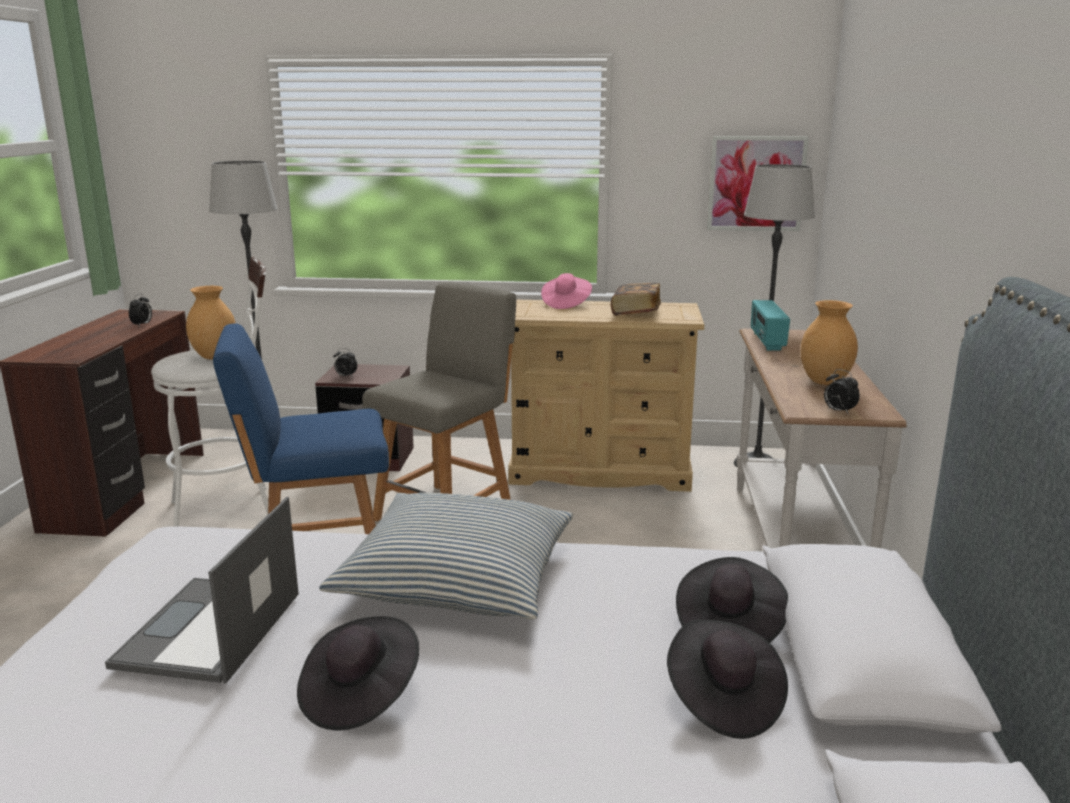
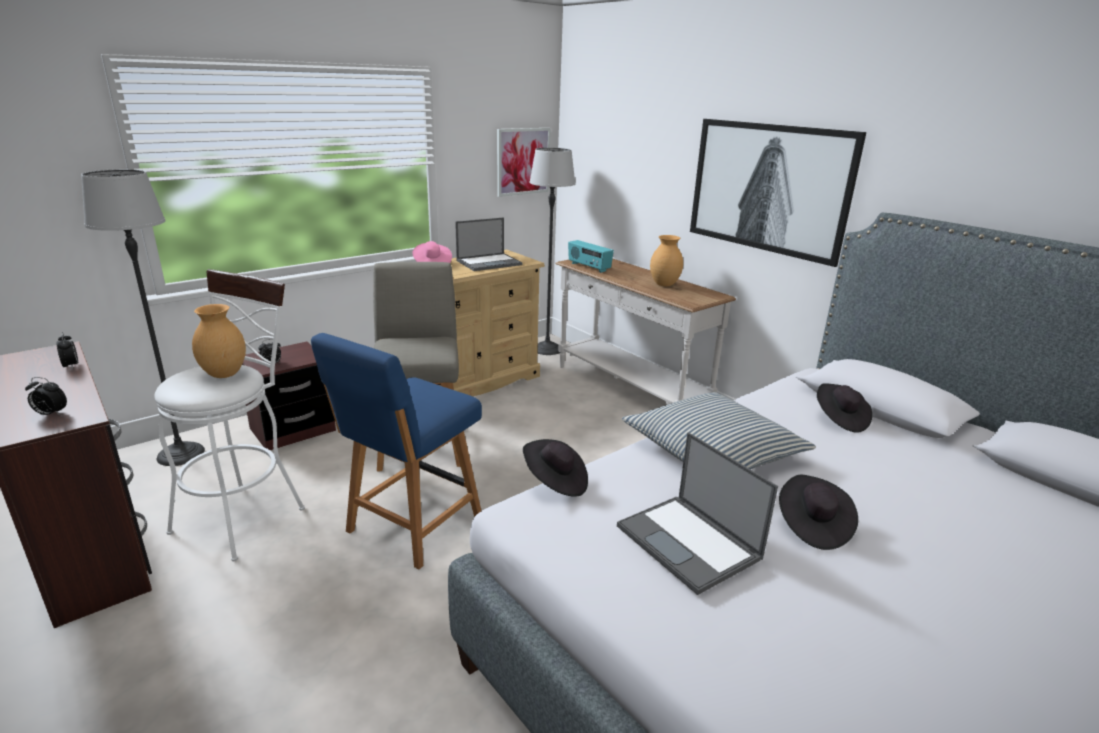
camera: 45 degrees left, 5 degrees up
(635, 312) = (489, 262): book -> laptop
(723, 701) = (898, 449): black hat -> black hat (555, 482)
(838, 411) = (704, 299): alarm clock -> alarm clock (50, 414)
(952, 229) = (768, 188): none -> picture

